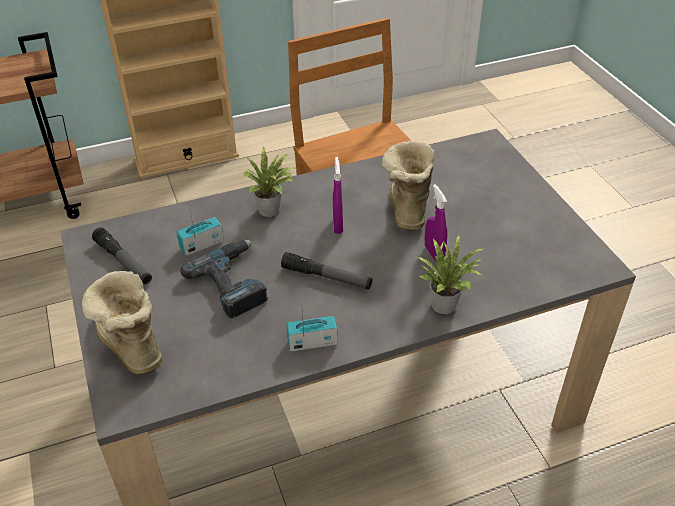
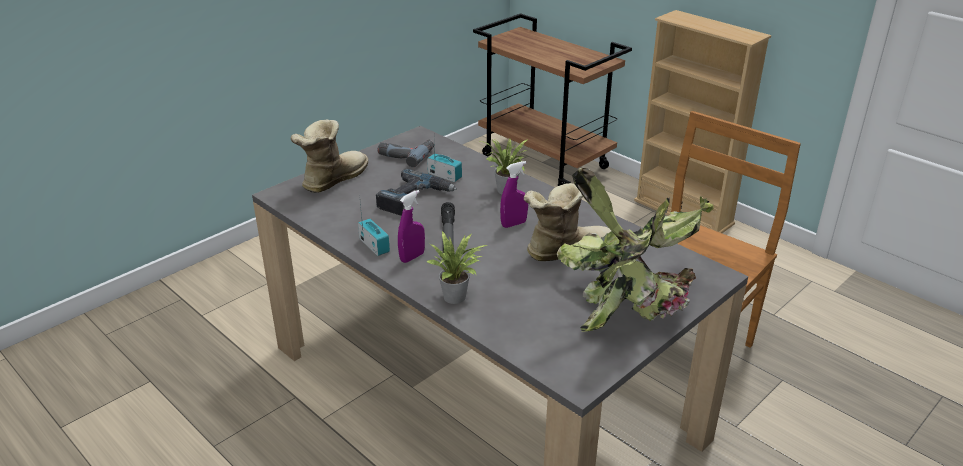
camera: 65 degrees right, 10 degrees down
(123, 262) = (406, 154): flashlight -> power drill
(434, 253) = (516, 278): purple spray bottle -> purple spray bottle (412, 257)
(504, 199) = (631, 302): none -> potted plant

